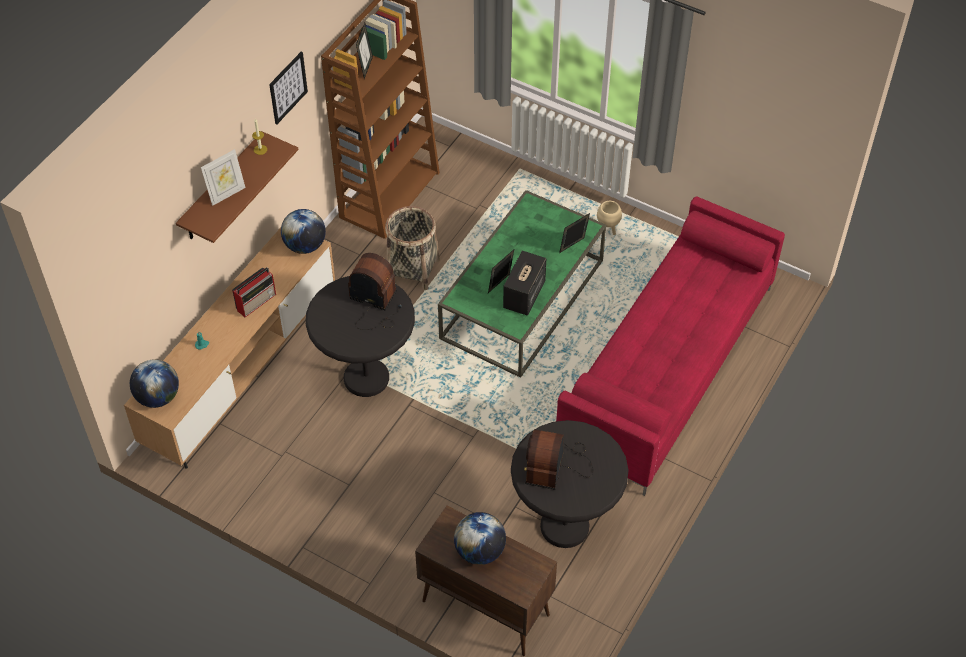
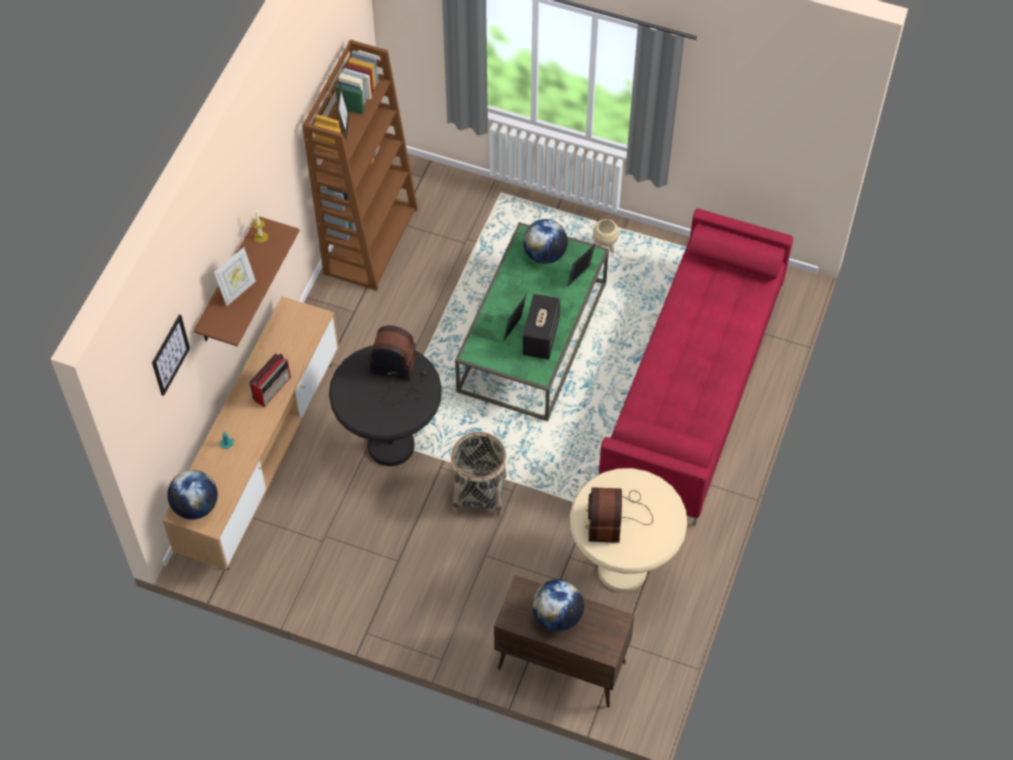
camera: 10 degrees left, 5 degrees up
(288, 87) = (276, 165): picture -> picture (170, 355)
(305, 245) = (308, 319): globe -> globe (545, 254)
(412, 269) = (412, 320): basket -> basket (479, 493)
(564, 526) = (622, 570): black side table -> beige side table

